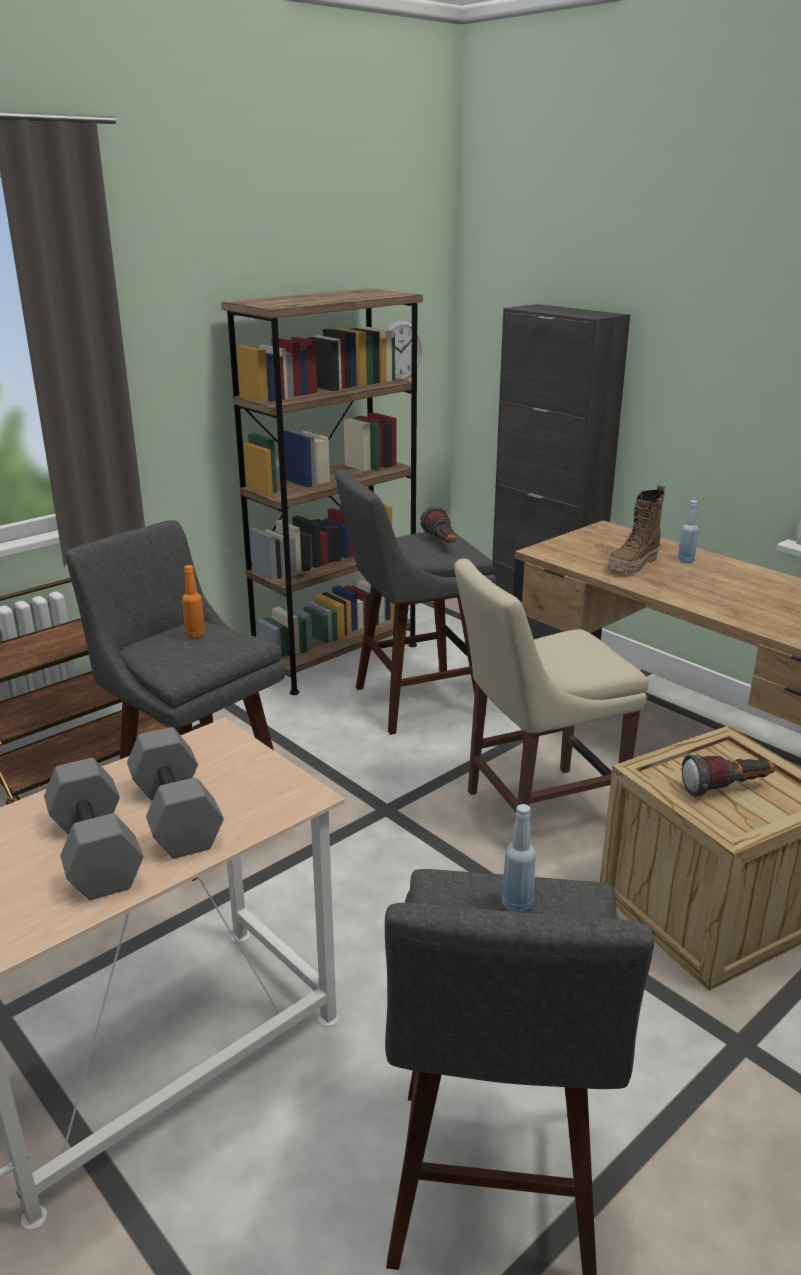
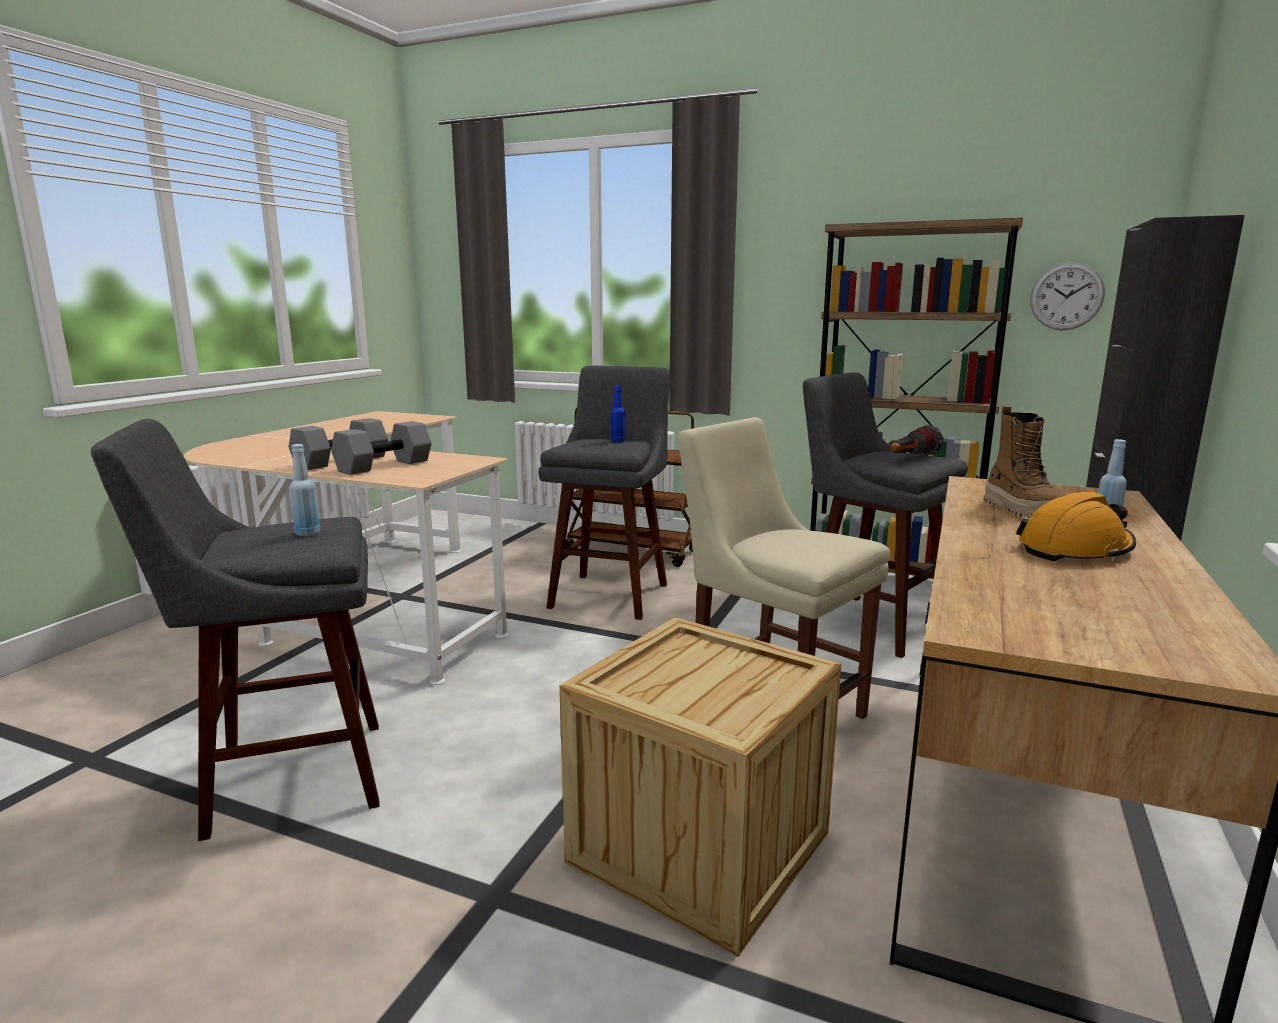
camera: 65 degrees right, 10 degrees down
(195, 634) = (618, 441): orange bottle -> blue bottle
(633, 565) = (1023, 510): boot -> boot turned 120 degrees counterclockwise
(727, 789) = (695, 677): flashlight -> none
(729, 584) = (1075, 549): none -> orange hard hat

